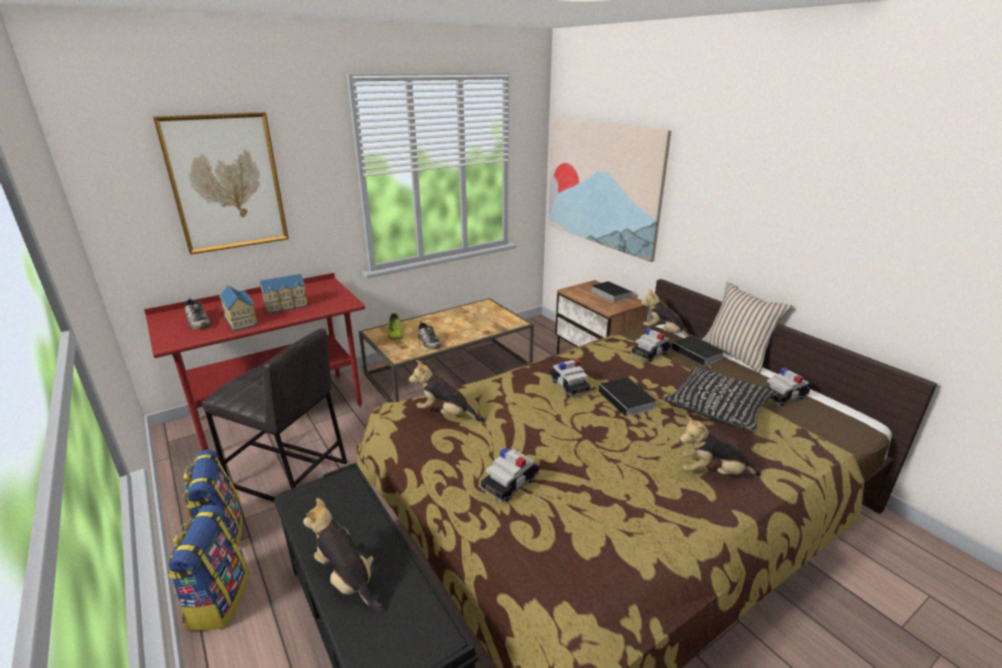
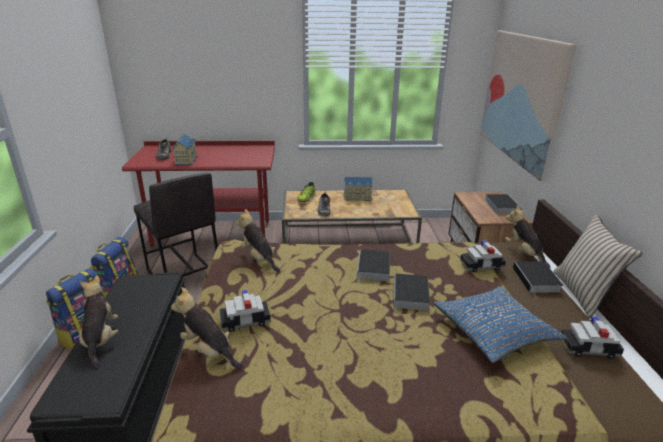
camera: 30 degrees right, 0 degrees up
(226, 183) = (204, 61): picture -> none
(287, 306) = (222, 157): toy house -> toy house (358, 197)
(569, 386) = (373, 269): toy car -> book
(713, 473) = (419, 382): plush toy -> plush toy (209, 351)
(718, 407) = (494, 330): black pillow -> blue pillow

